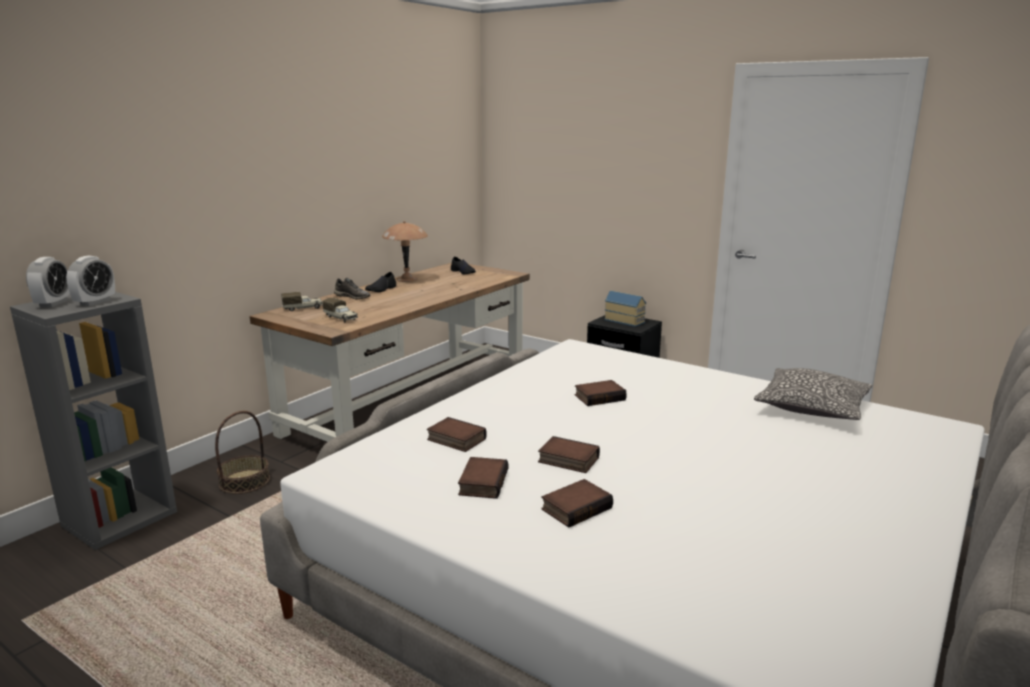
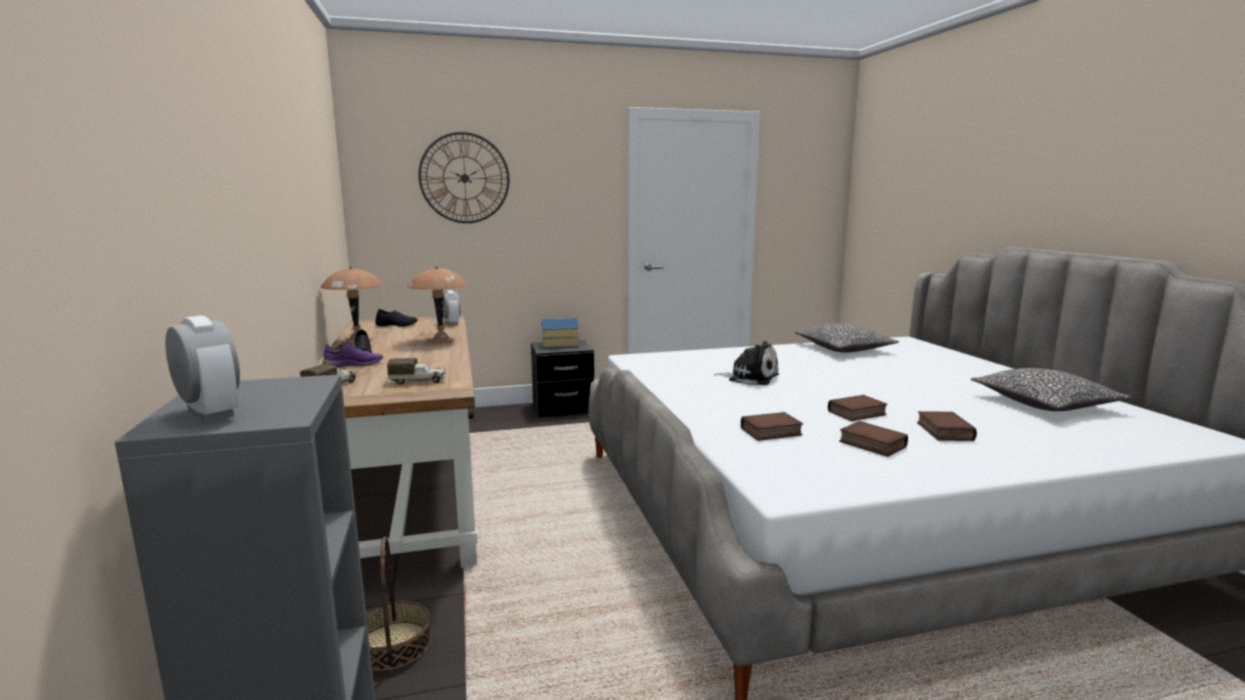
camera: 50 degrees left, 5 degrees down
(95, 302) = (288, 393): alarm clock -> alarm clock (451, 323)
(353, 297) = (354, 364): grey shoe -> purple shoe
(446, 291) = (442, 340): none -> brown table lamp
(568, 143) = (464, 178): none -> wall clock
(599, 397) = (750, 378): book -> plush toy
(802, 553) = (1044, 403): none -> pillow

